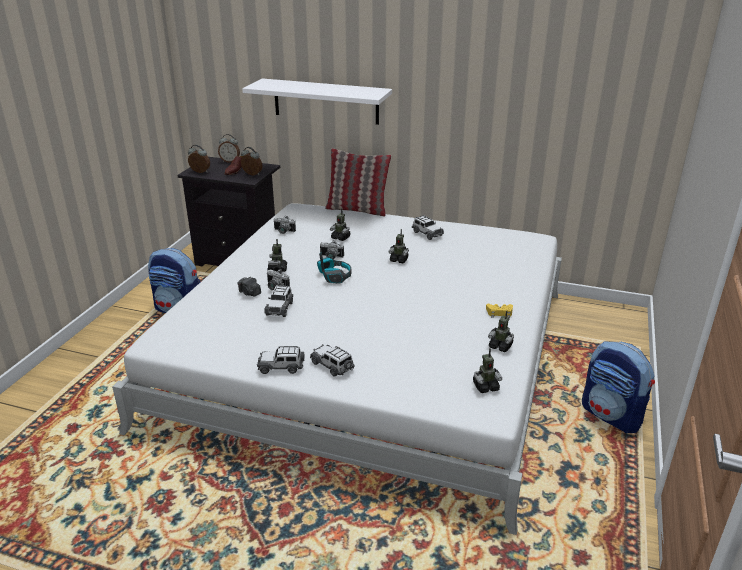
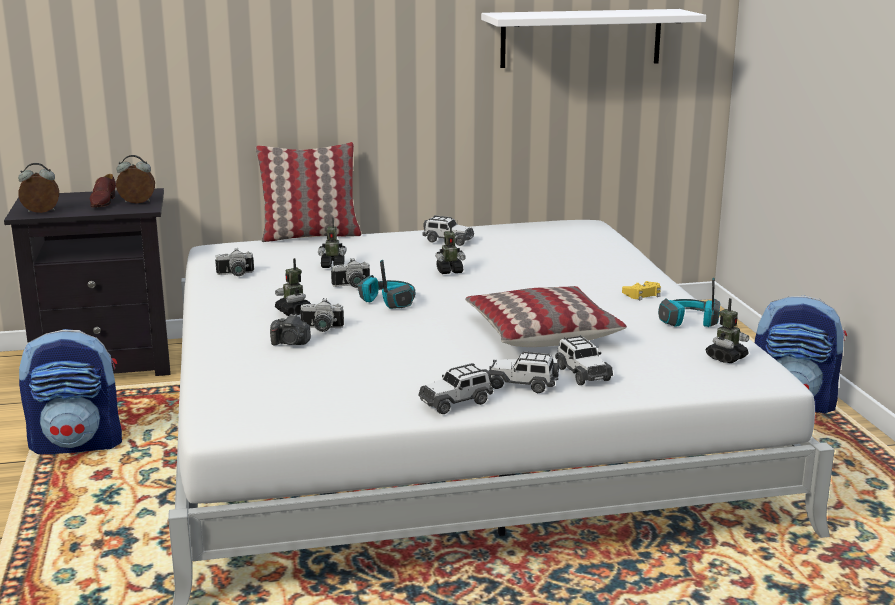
camera: 30 degrees left, 10 degrees down
(230, 161) = (72, 194): alarm clock -> none
(280, 308) = (362, 347): toy car -> toy car (582, 373)
(326, 101) = (240, 73): white shelf -> white shelf (581, 38)
(395, 326) = (541, 332): none -> pillow
(500, 346) = (688, 321): toy robot -> headphones

